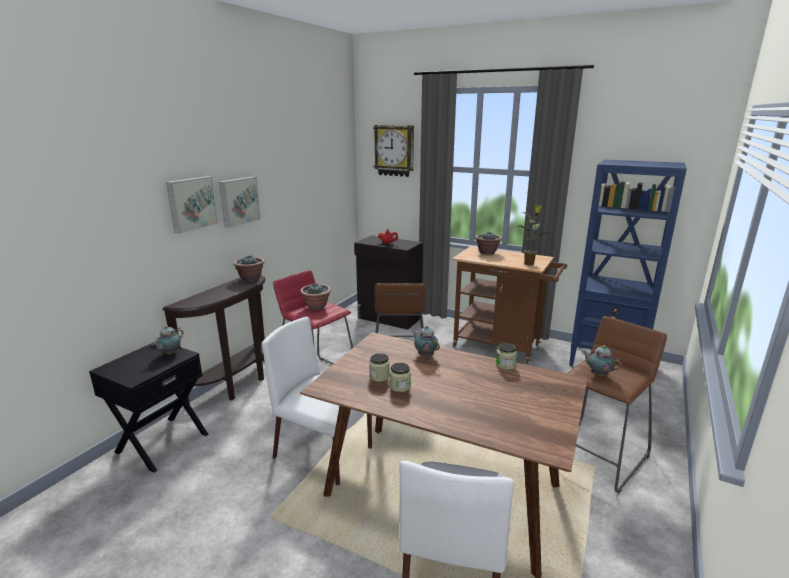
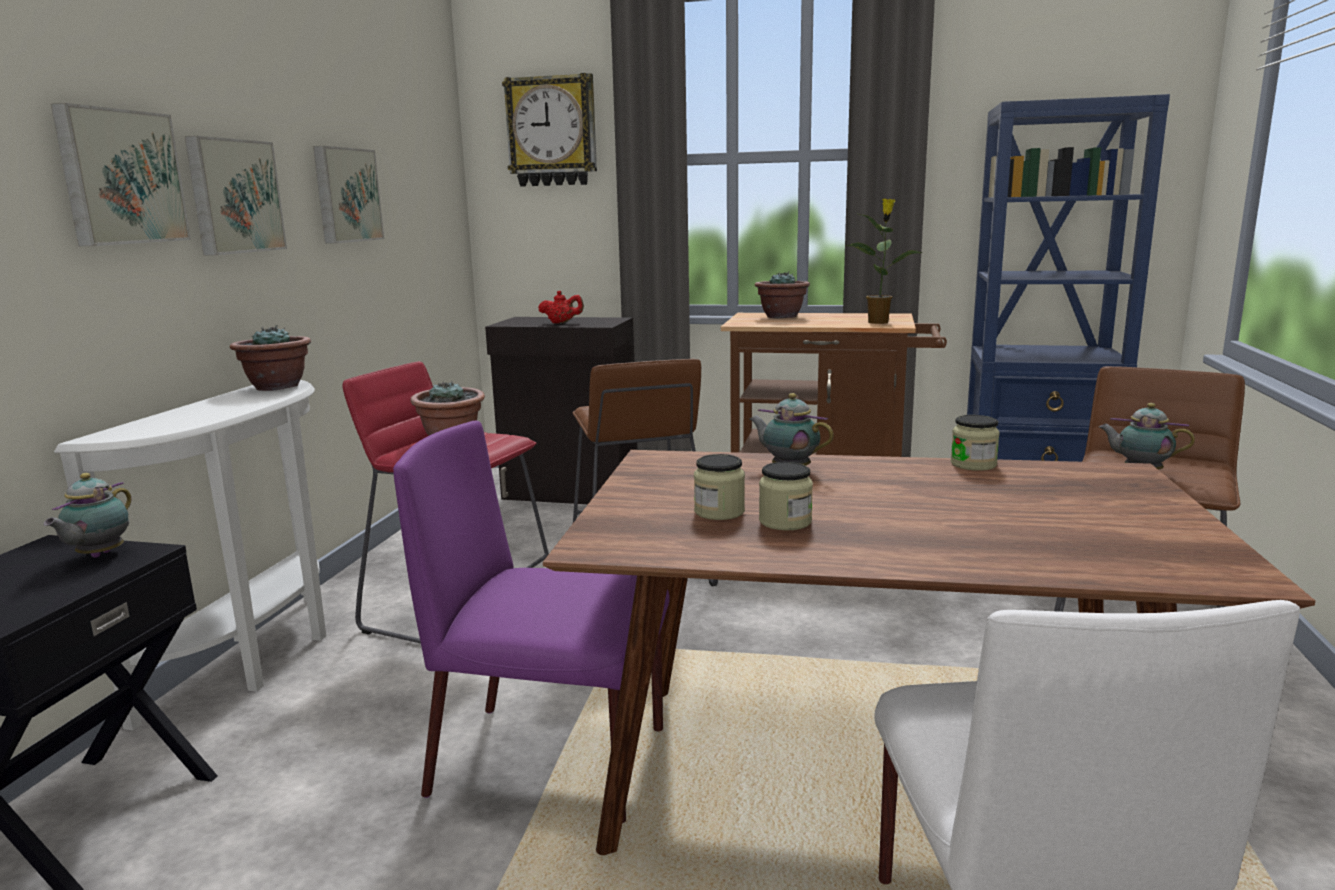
camera: 15 degrees left, 5 degrees down
(237, 384) = (260, 657): brown console table -> white console table
(291, 190) = (345, 195): none -> picture
(324, 453) = (553, 762): white chair -> purple chair

